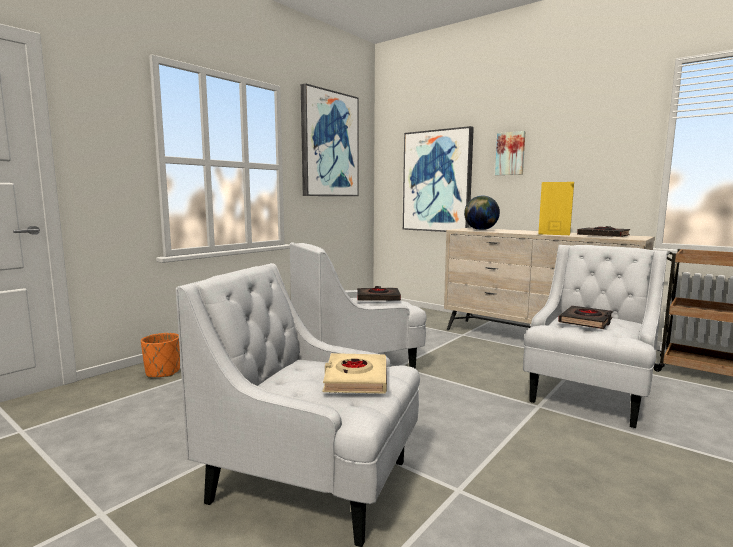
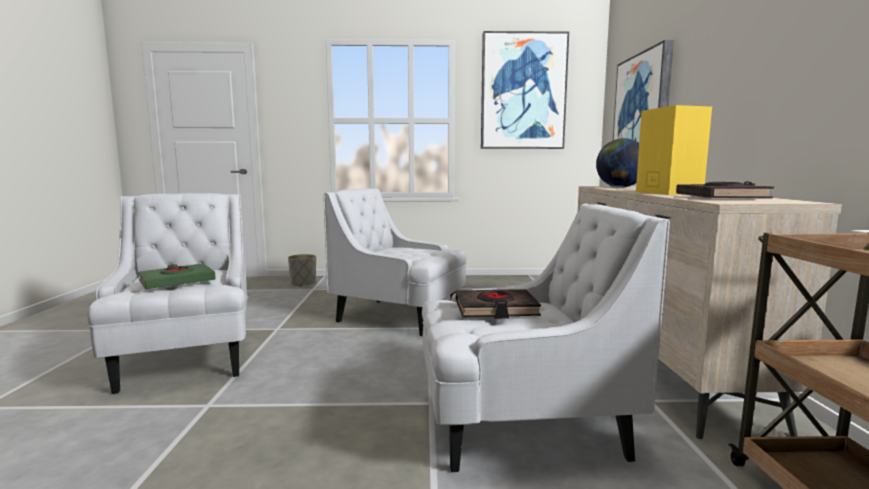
camera: 50 degrees right, 0 degrees up
(163, 372) = (303, 283): orange planter -> grey planter
(355, 379) = (177, 281): beige book -> green book
(378, 298) = (424, 250): black book -> none
(510, 153) = (704, 71): picture -> none

